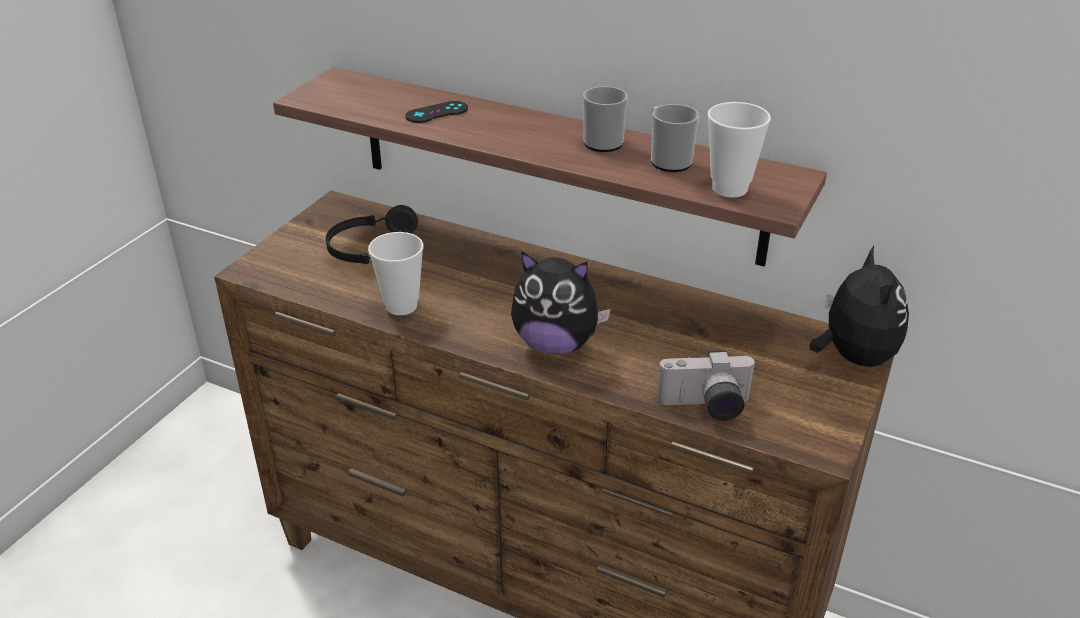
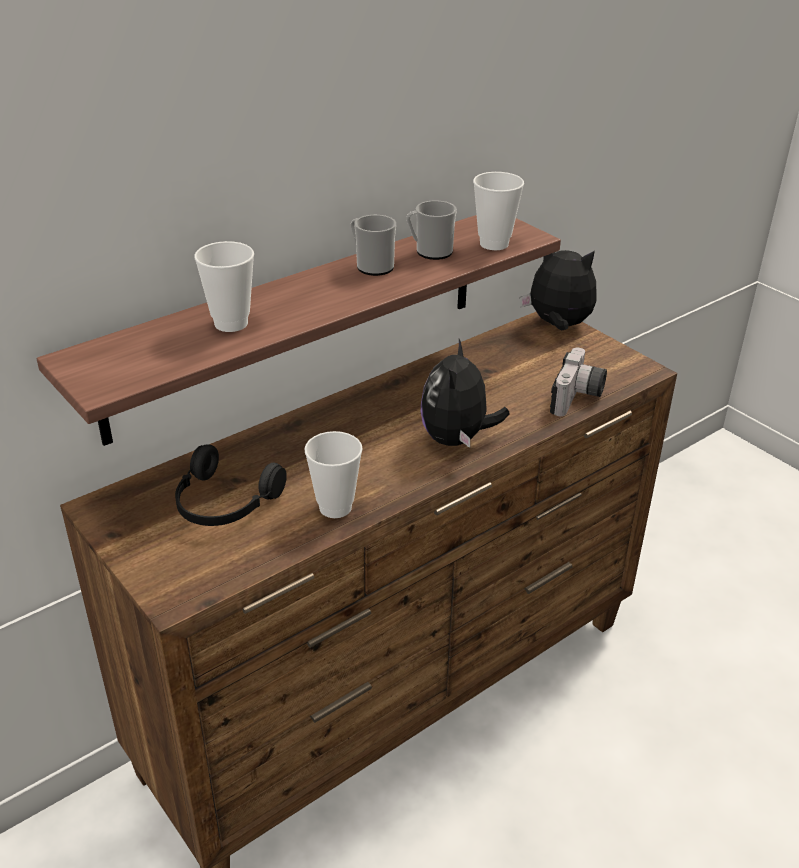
camera: 65 degrees left, 0 degrees up
(437, 112) = (231, 323): black game controller -> cup
(556, 344) = (457, 439): plush toy -> plush toy turned 150 degrees clockwise

